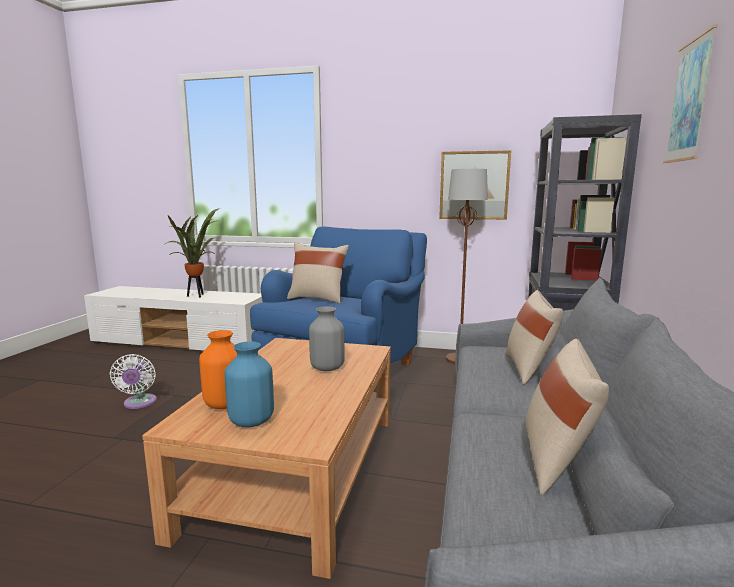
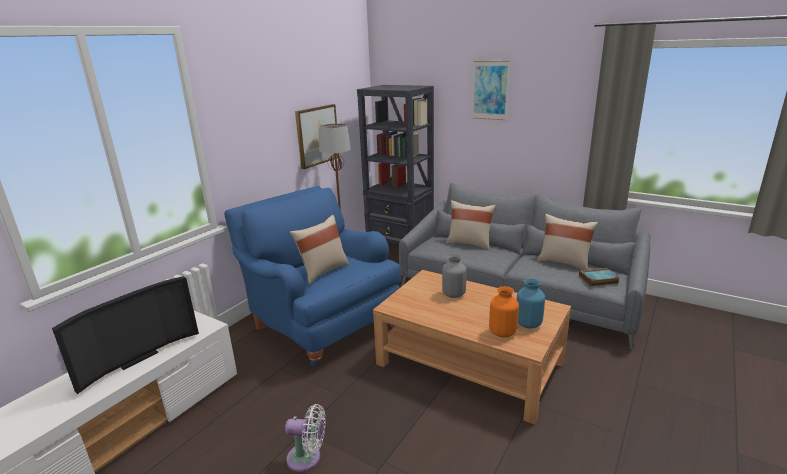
camera: 70 degrees left, 10 degrees up
(198, 296) = (135, 357): potted plant -> television
(507, 512) = (598, 279): none -> book

